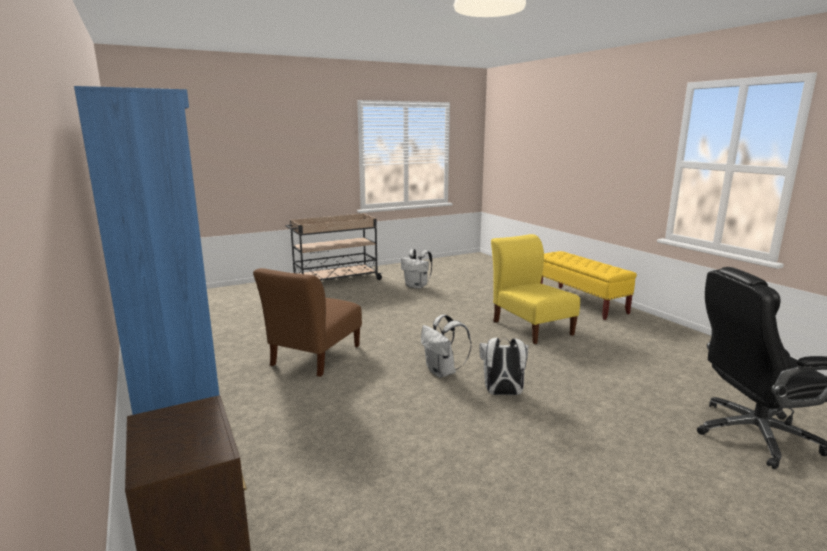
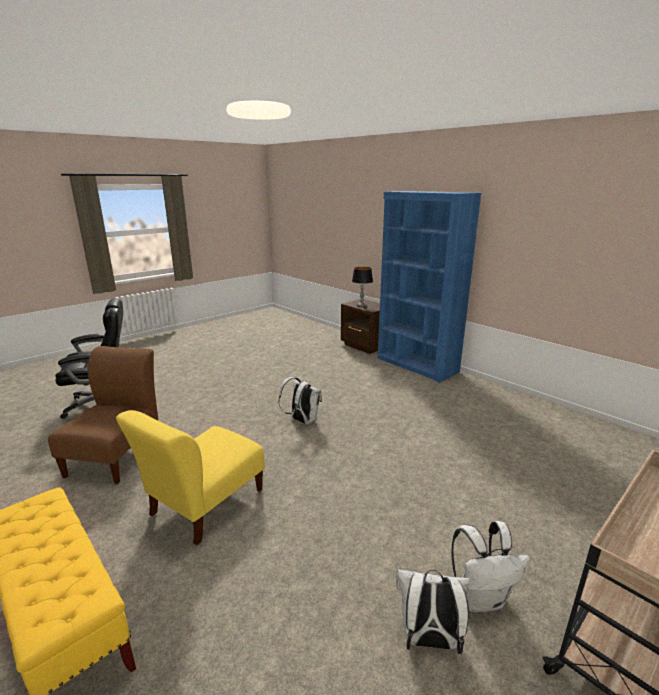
camera: 165 degrees right, 5 degrees up
(201, 430) = (361, 306): none -> table lamp
(314, 357) = (416, 419): brown chair -> brown chair (117, 454)
(502, 393) = (254, 409): white backpack -> white backpack (481, 598)
(530, 327) = (204, 505): yellow chair -> yellow chair turned 75 degrees clockwise

